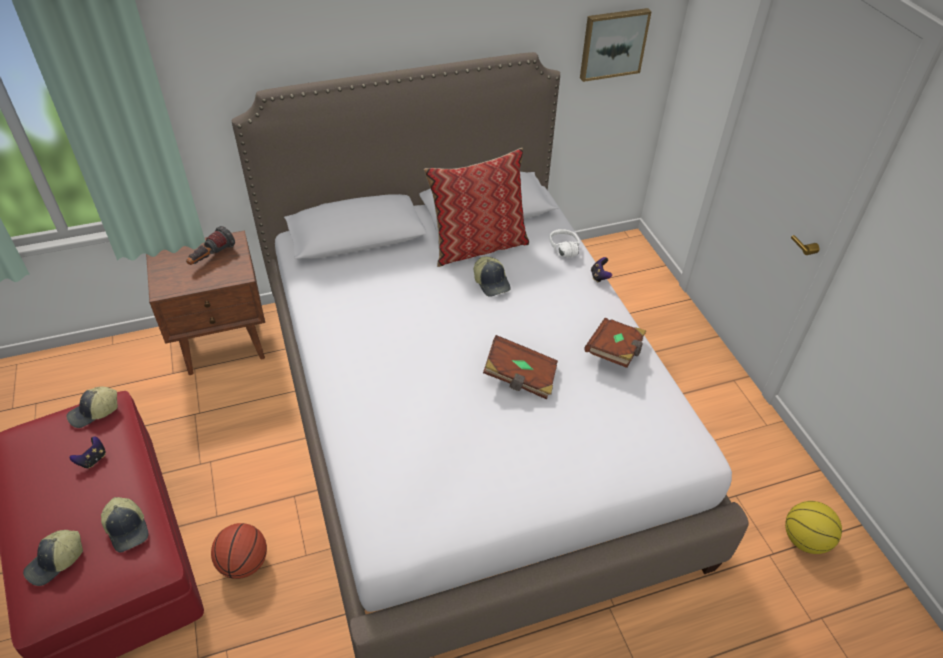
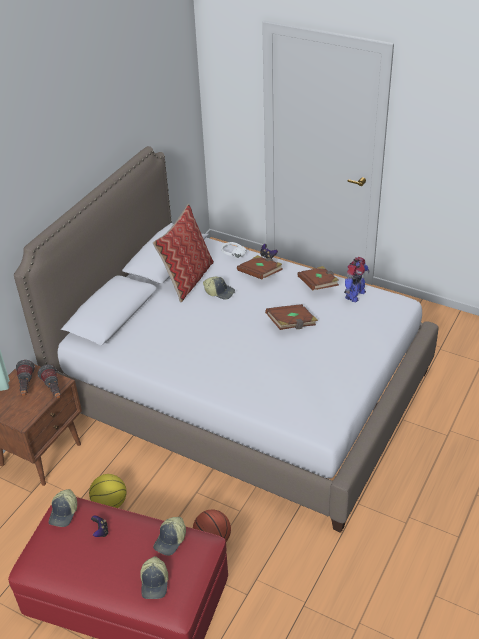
camera: 40 degrees left, 5 degrees down
(128, 528) = (171, 540): cap -> cap turned 105 degrees clockwise
(225, 278) = (53, 390): none -> flashlight
(563, 292) = (260, 274): none -> brown book
(613, 43) = (174, 122): picture -> none
(645, 396) = (354, 295): none -> toy robot
(804, 539) = (446, 332): basketball -> basketball (110, 503)

